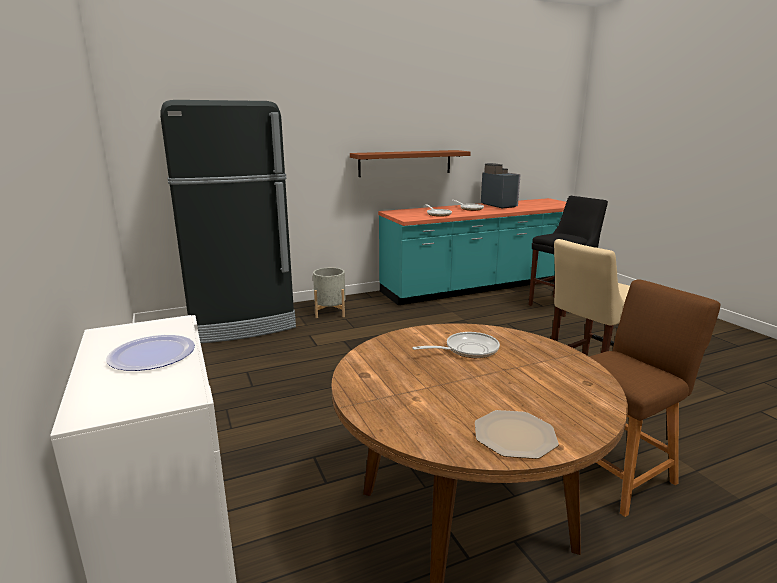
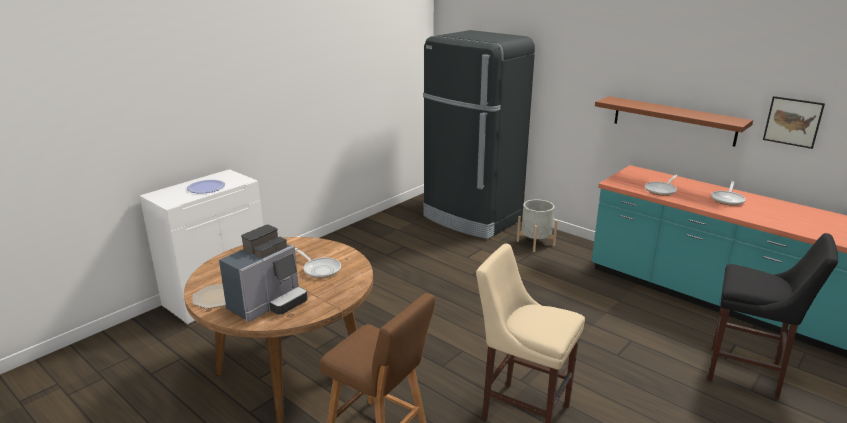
camera: 65 degrees right, 5 degrees up
(478, 146) = (793, 122): none -> picture
(499, 205) = (789, 211): coffee machine -> coffee machine (268, 304)

